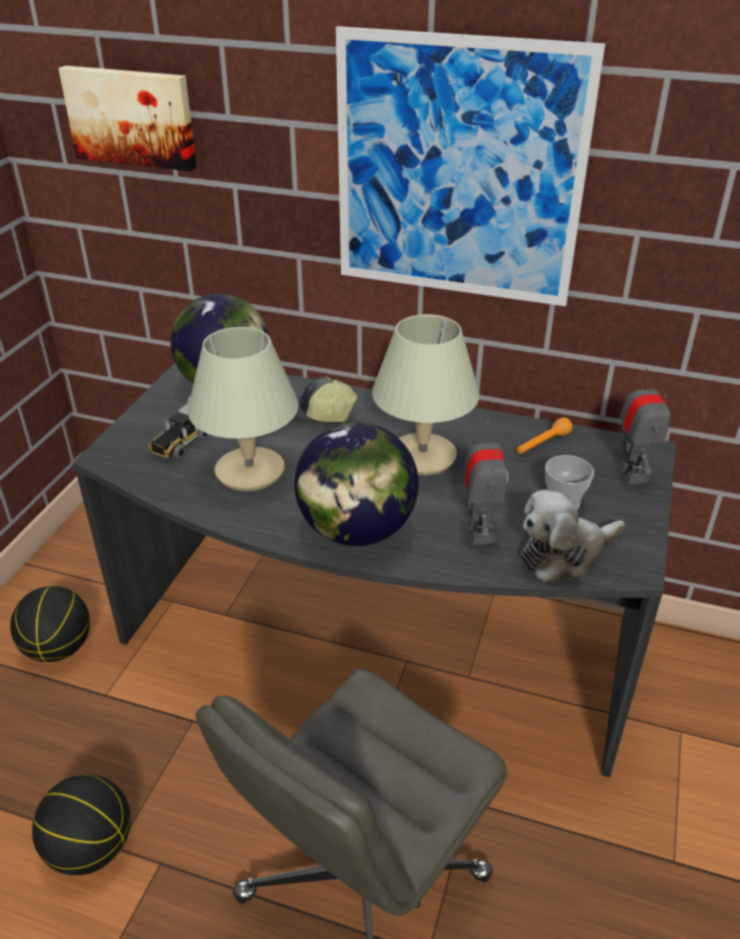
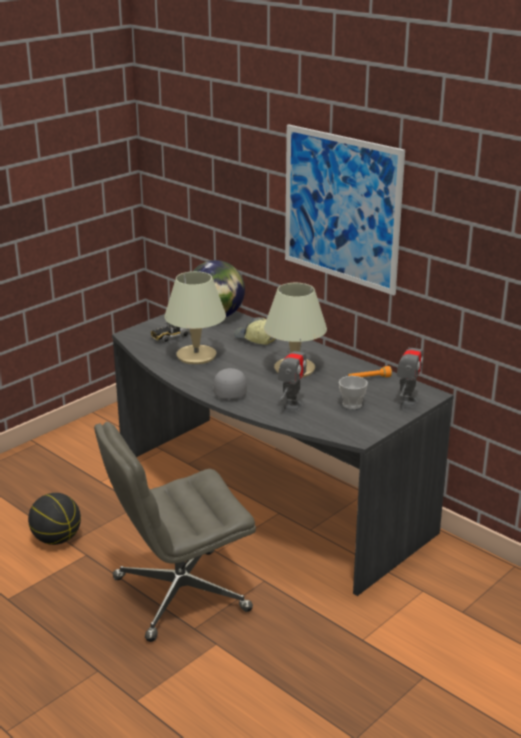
camera: 25 degrees right, 10 degrees down
(58, 649) = (88, 455): basketball -> none
(131, 117) = (195, 157): picture -> none
(356, 531) = (228, 391): globe -> grey cap
(564, 555) = (327, 424): plush toy -> none

